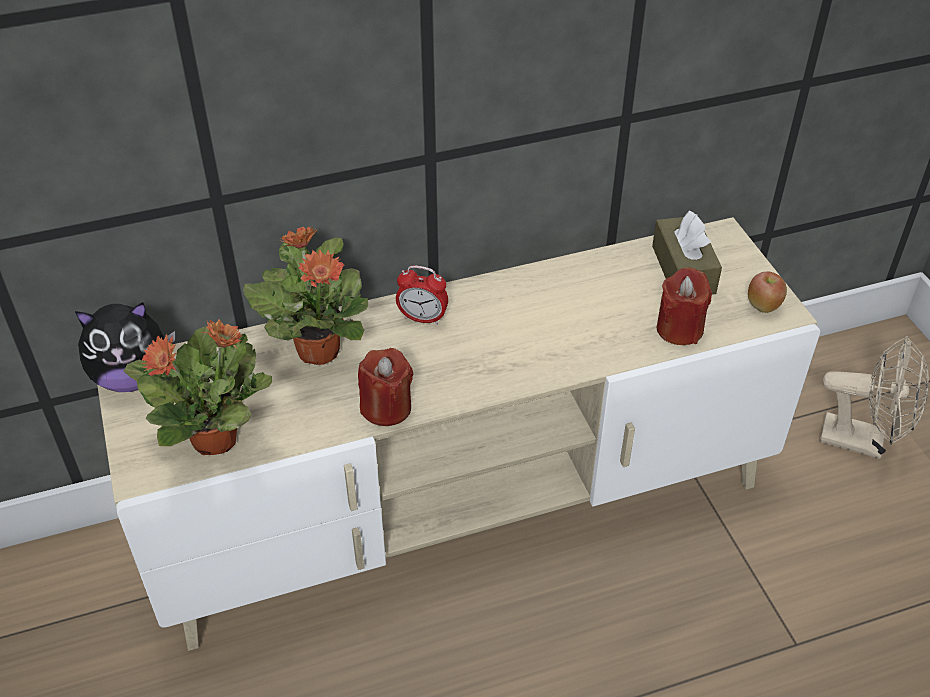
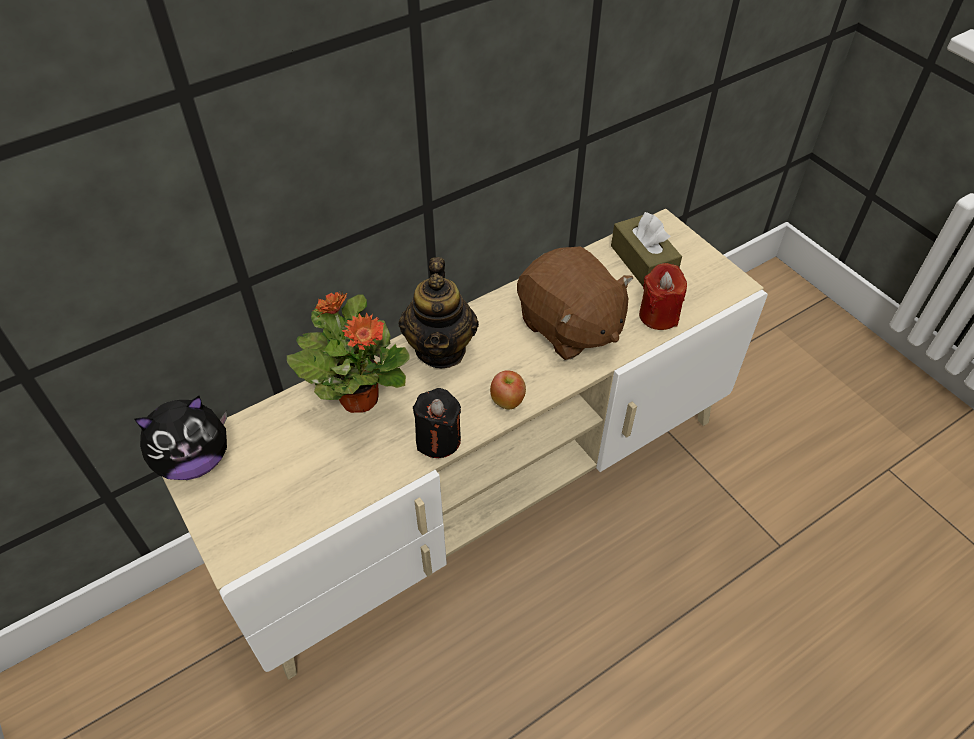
camera: 15 degrees left, 5 degrees up
(217, 438) = (294, 504): potted plant -> none
(386, 407) = (438, 439): red candle -> black candle
(422, 318) = (441, 349): alarm clock -> teapot
(572, 322) = (569, 327): none -> brown plush toy
(763, 306) = (717, 281): apple -> apple (508, 401)
(863, 441) = (777, 366): beige fan -> none

